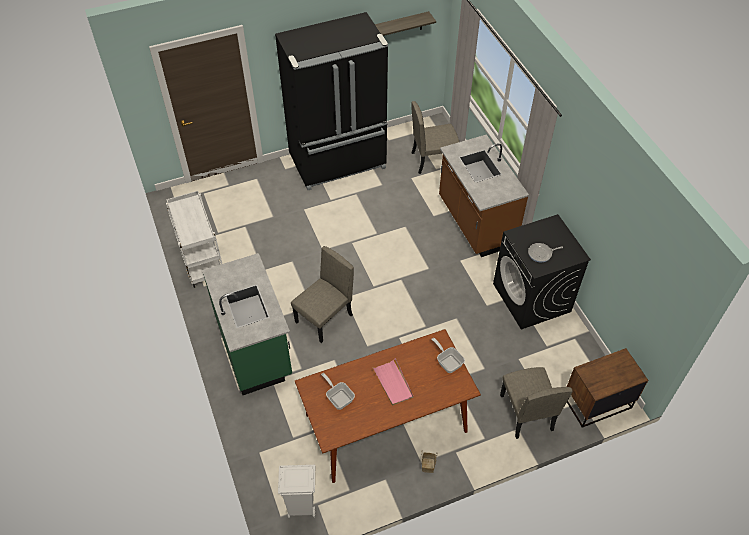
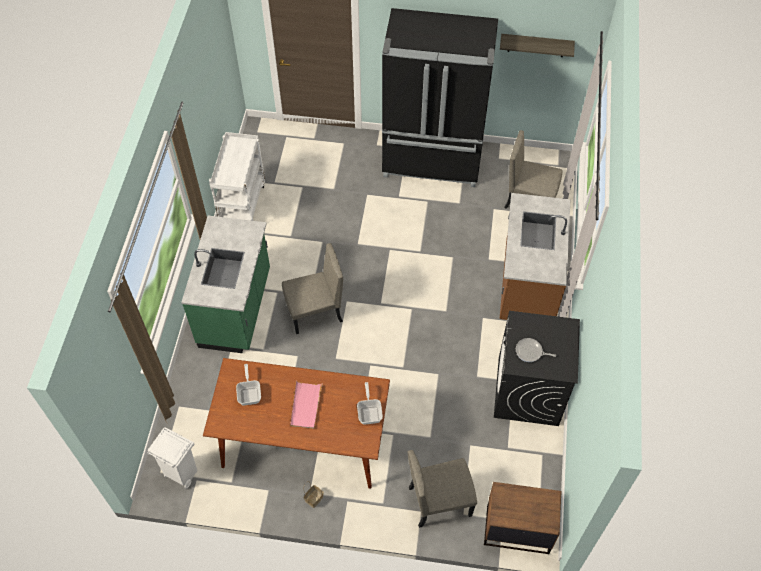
camera: 30 degrees right, 5 degrees up
(526, 412) = (439, 501): beige chair -> beige chair turned 60 degrees clockwise

